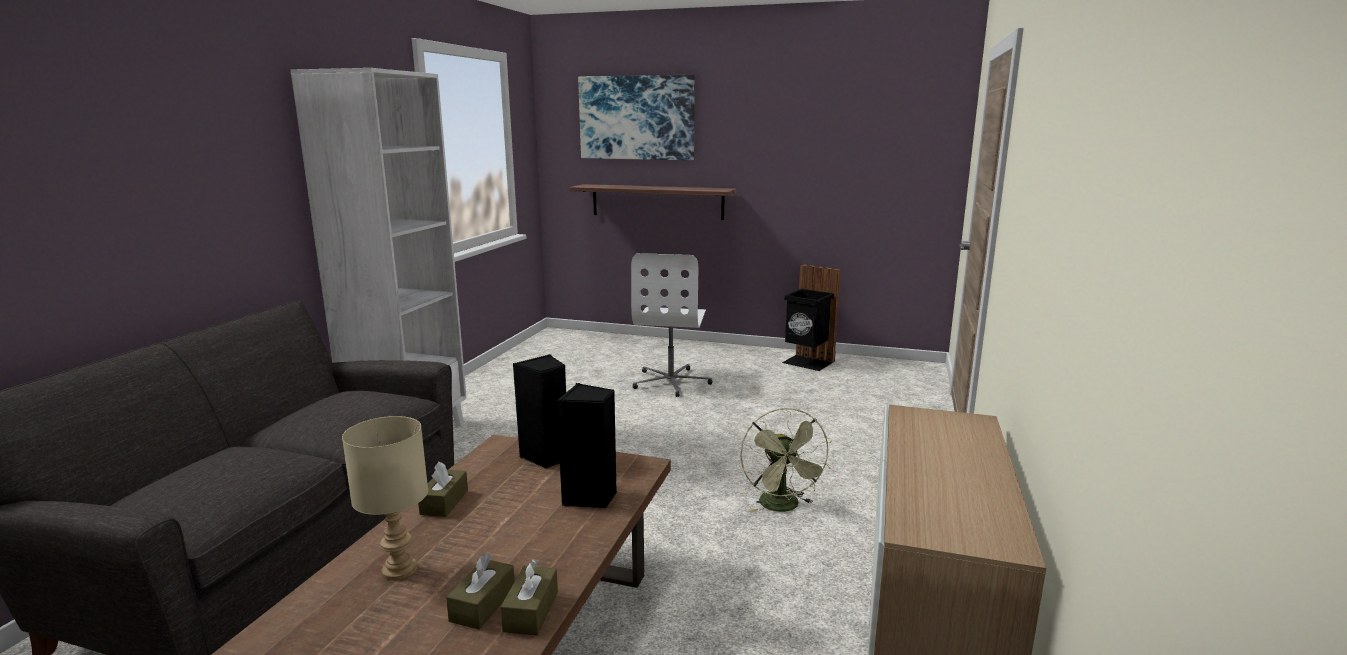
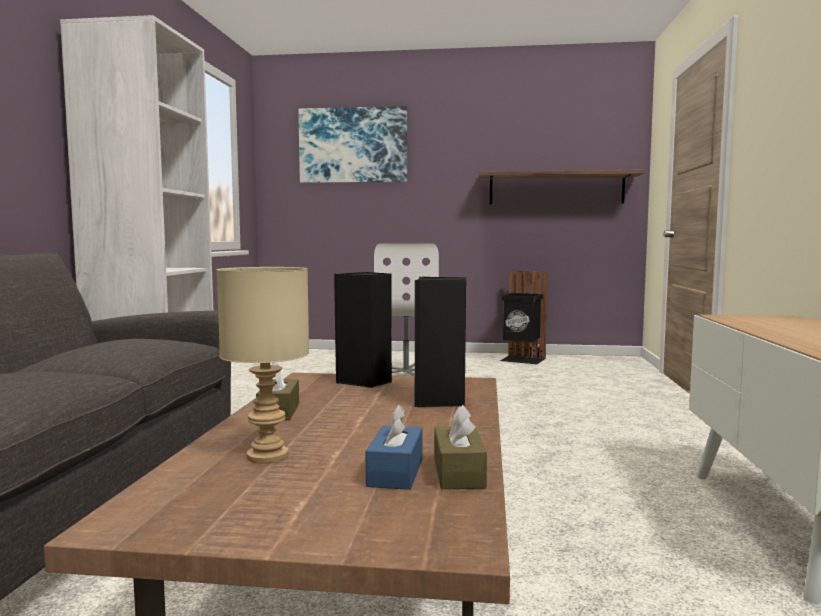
camera: 10 degrees left, 10 degrees down
(483, 605) = (395, 472): brown tissue box -> blue tissue box
(657, 201) = (372, 221): shelf -> shelf (556, 189)
(783, 507) = (577, 448): green fan -> none

